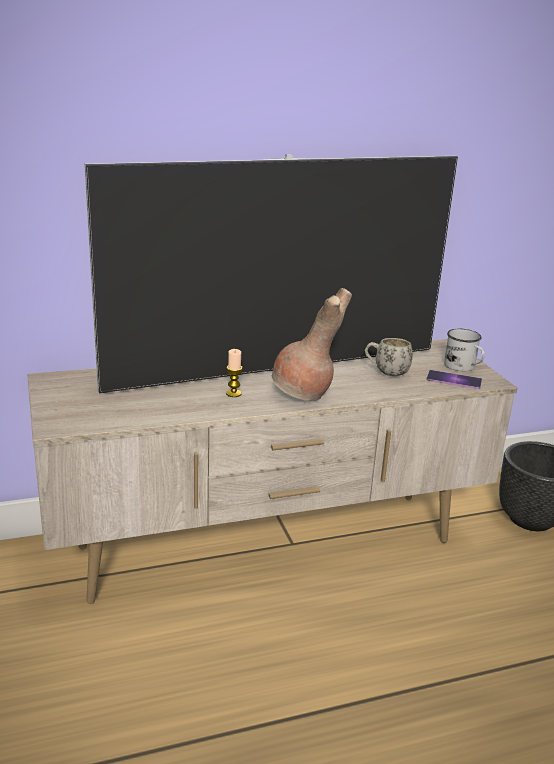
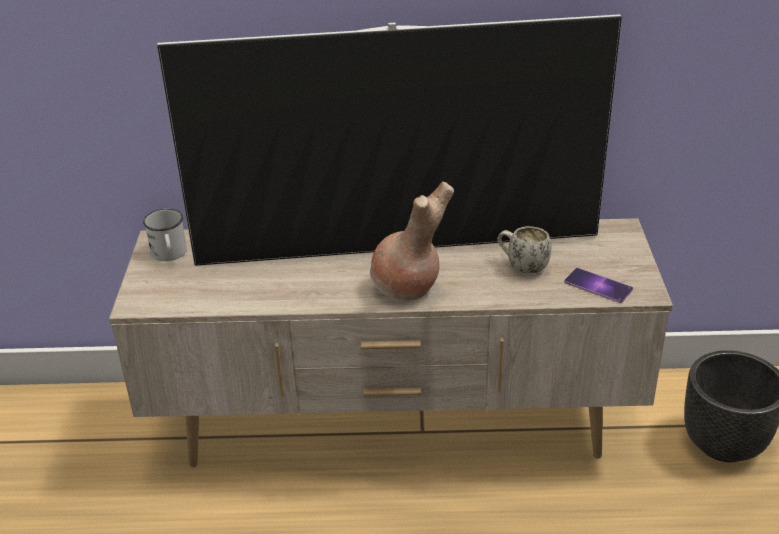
camera: 20 degrees right, 10 degrees up
(233, 393) = (332, 280): candle -> none
(463, 367) = (623, 267): white mug -> white mug (170, 255)

